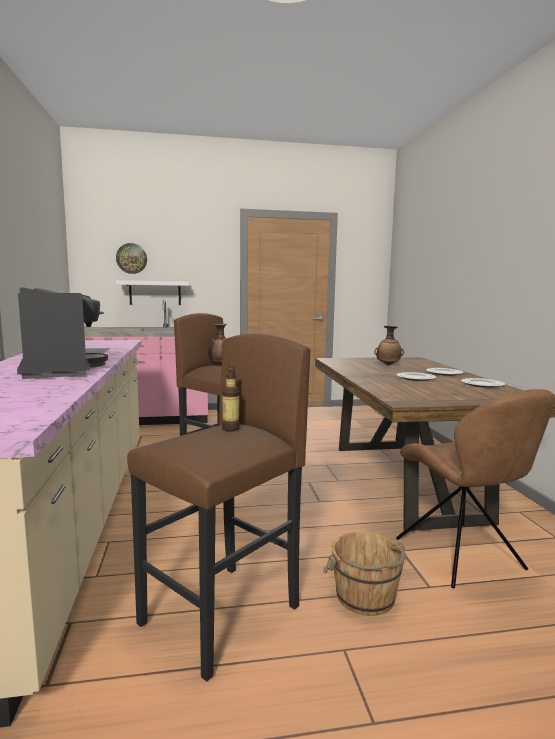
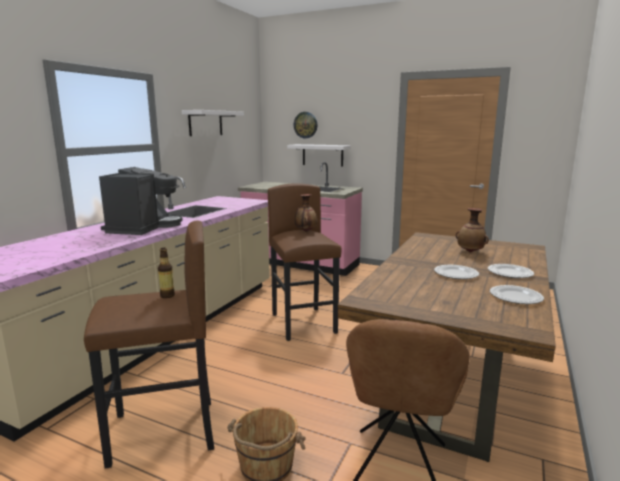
camera: 35 degrees right, 5 degrees up
(30, 245) = (205, 123): none -> white shelf

